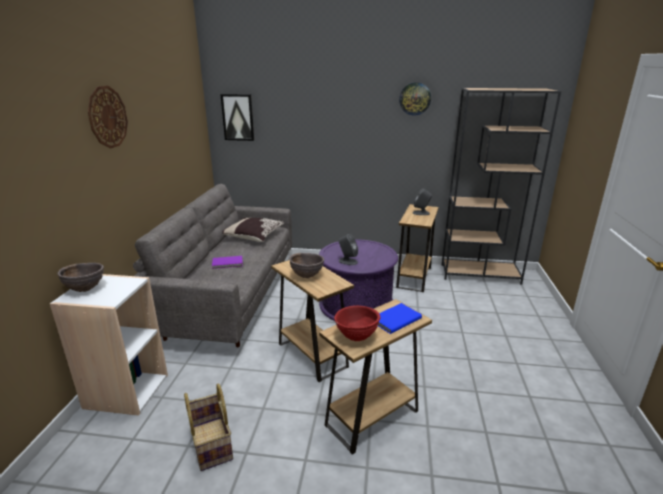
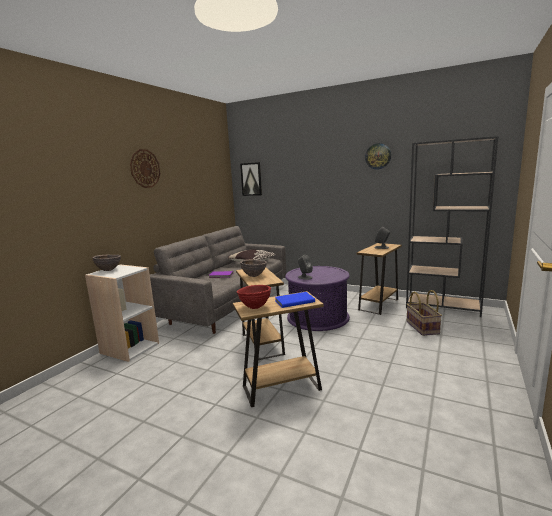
camera: 20 degrees right, 10 degrees down
(210, 443) = (160, 383): basket -> basket (421, 327)

